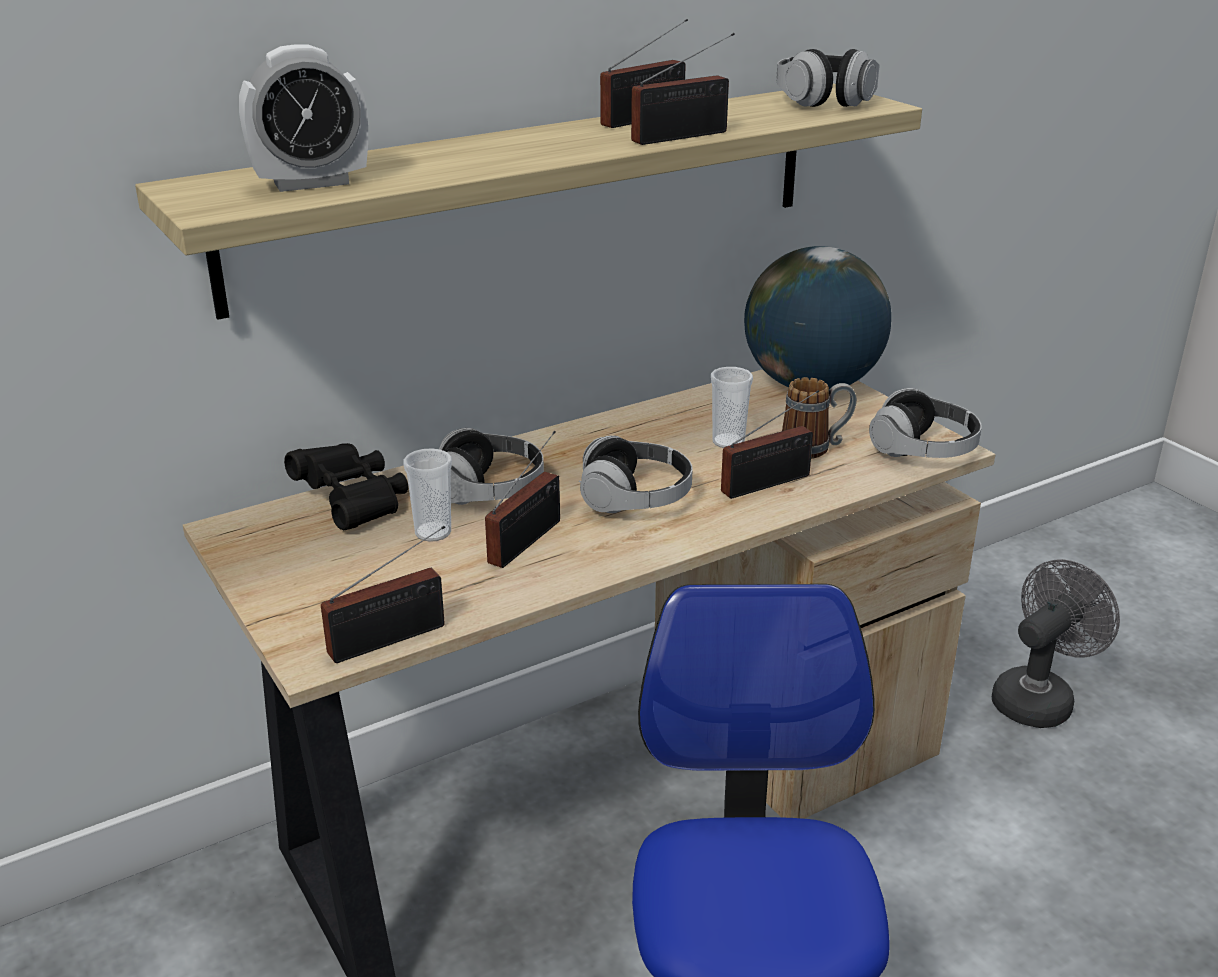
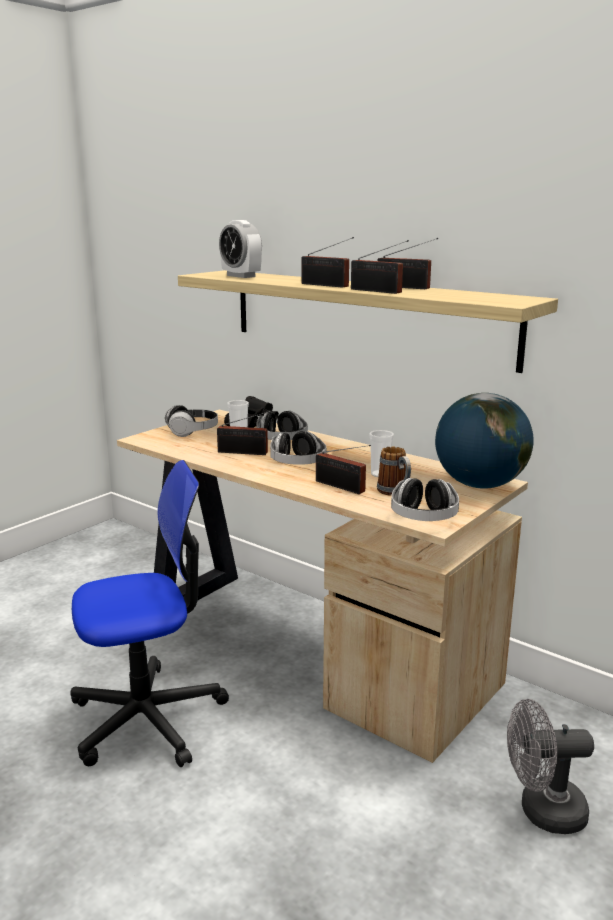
camera: 70 degrees right, 10 degrees down
(394, 638) = (157, 446): radio -> radio (326, 285)
(825, 100) = (501, 298): headphones -> headphones (192, 432)
(1038, 698) = (542, 811): grey fan -> grey fan turned 150 degrees clockwise

